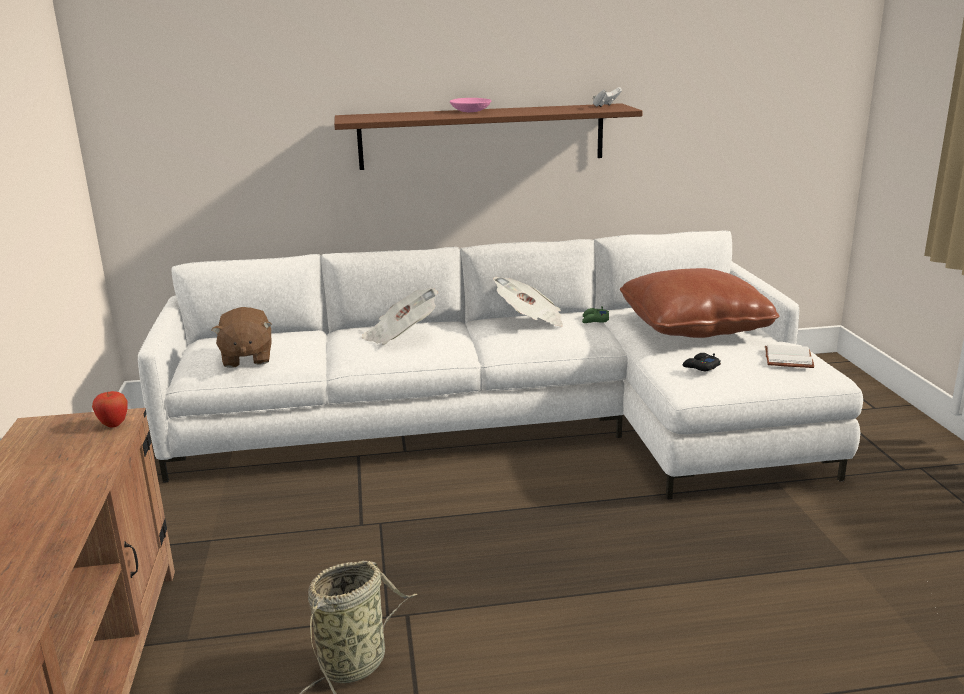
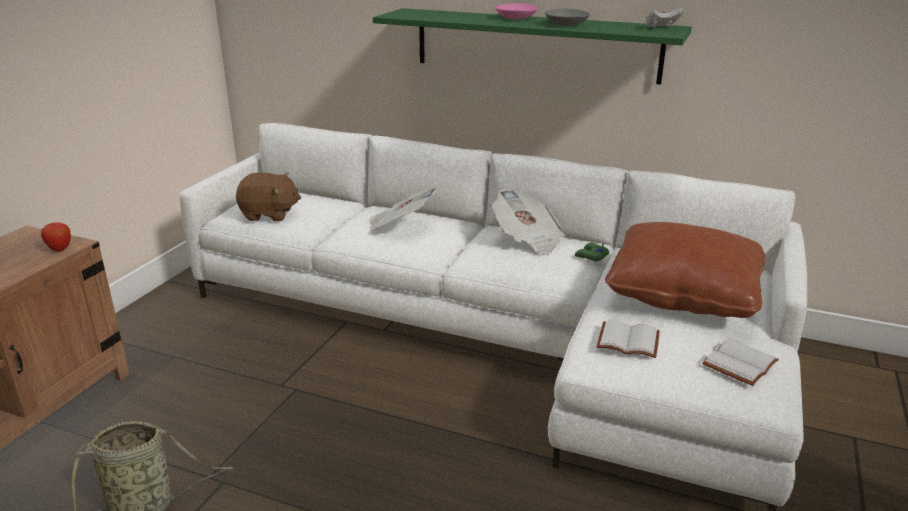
camera: 30 degrees right, 5 degrees up
(246, 358) = (269, 214): brown plush toy -> brown plush toy turned 105 degrees counterclockwise
(482, 136) = (535, 45): brown shelf -> green shelf
(528, 111) = (566, 24): none -> grey bowl
(700, 367) = (627, 342): black game controller -> white book

